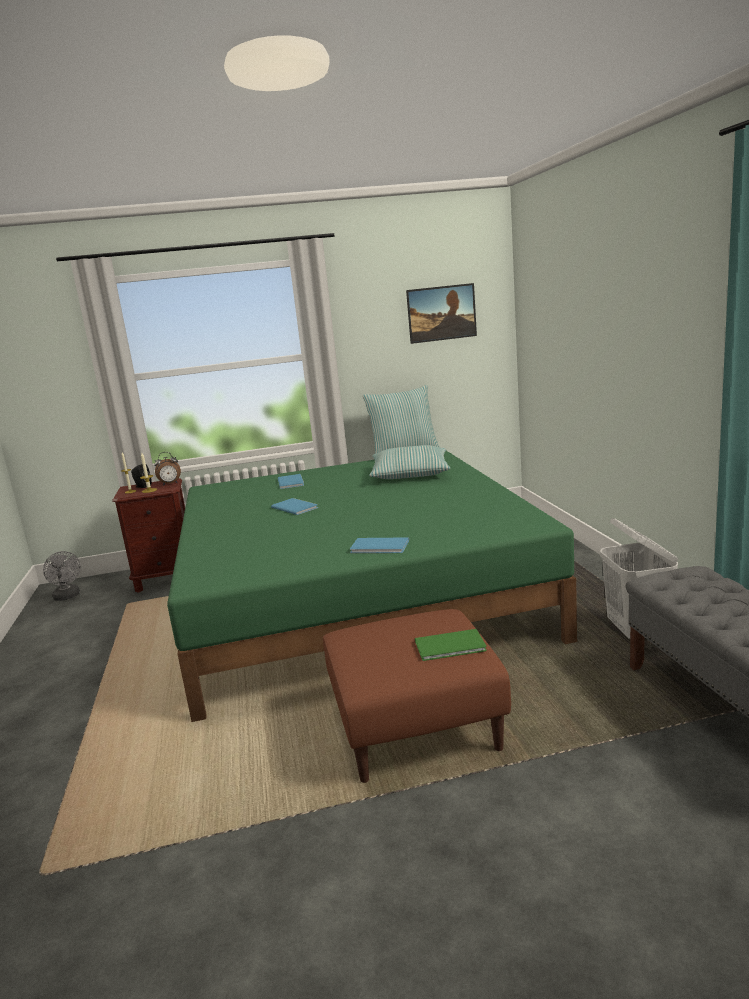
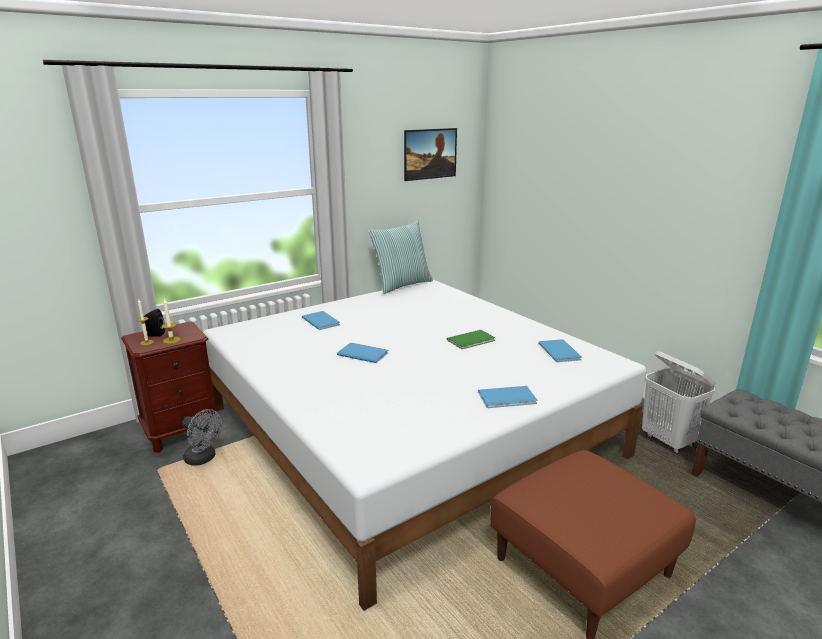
camera: 25 degrees left, 5 degrees up
(68, 597) = (65, 469): grey fan -> grey fan (204, 459)
(170, 484) = (189, 330): alarm clock -> none
(356, 596) = (409, 431): green bed -> white bed
(410, 473) = (434, 308): pillow -> none
(452, 646) = (632, 494): green book -> green book (472, 340)
(490, 512) = (560, 351): none -> blue book

